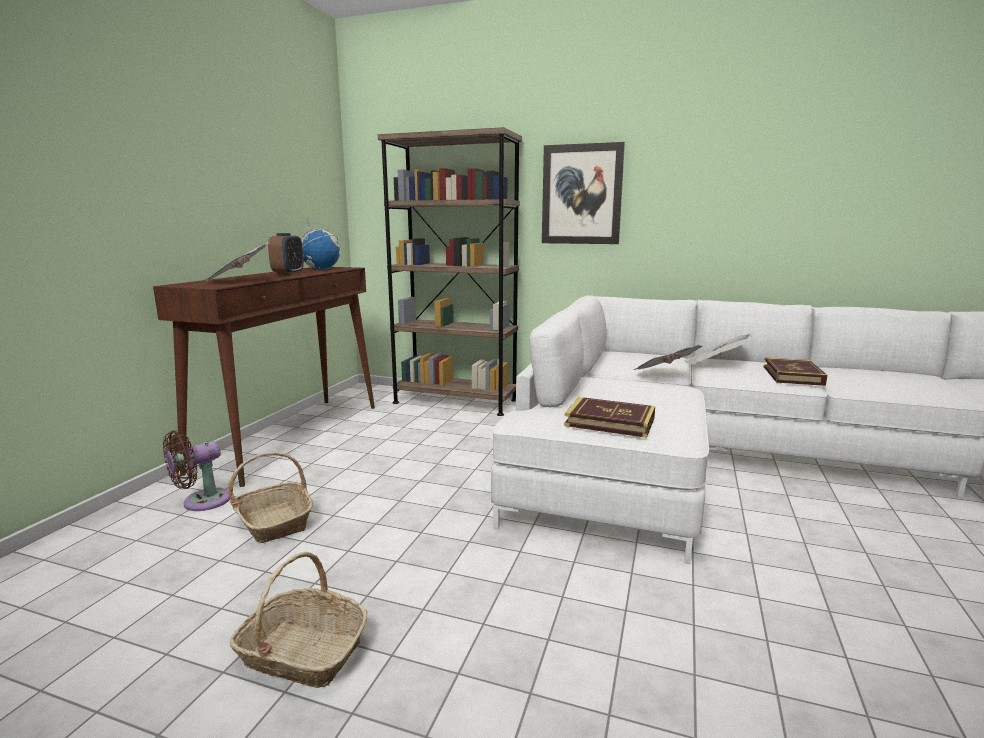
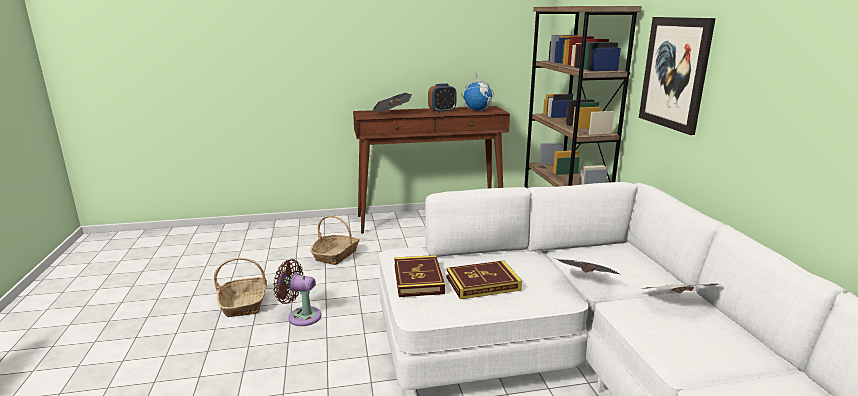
camera: 60 degrees right, 5 degrees up
(201, 502) = (338, 232): brown fan -> brown fan (301, 316)
(792, 375) = (704, 354): book -> book (483, 283)

